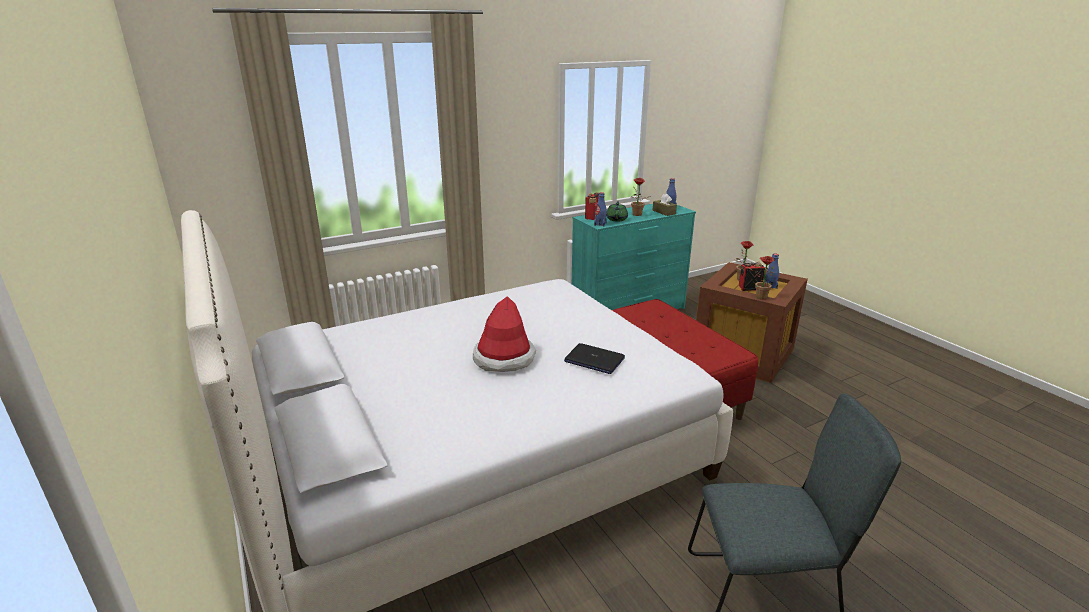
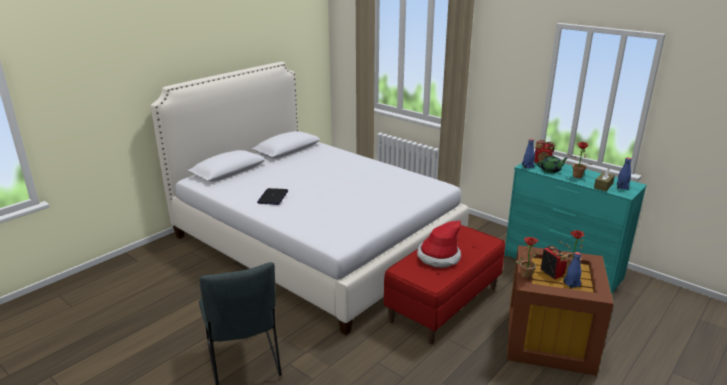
camera: 70 degrees right, 0 degrees up
(504, 358) = (320, 188): hat -> hat (438, 257)
(594, 360) = (333, 211): laptop -> laptop (273, 197)

